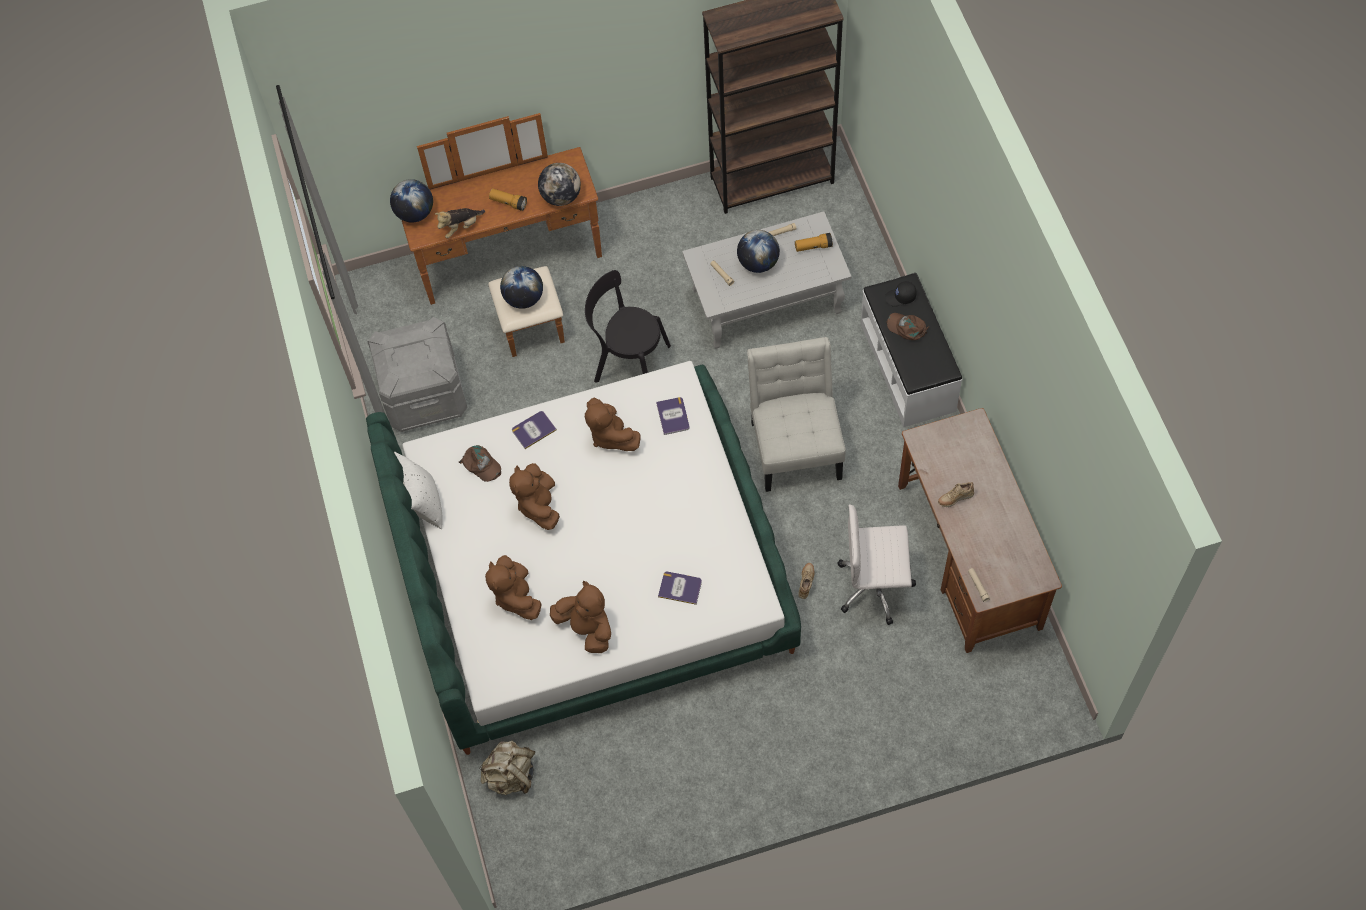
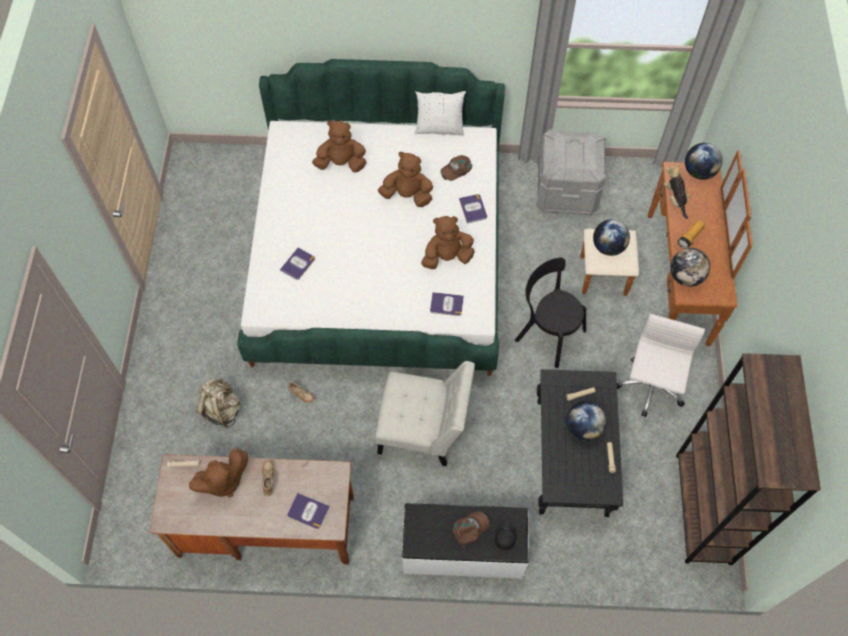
camera: 105 degrees right, 0 degrees up
(511, 775) = (251, 170): beige backpack -> beige backpack (222, 409)
(586, 628) = (296, 198): brown plush toy -> brown plush toy (223, 481)
(628, 362) = (547, 333): black chair -> black chair turned 90 degrees counterclockwise
(765, 301) = (571, 456): white coffee table -> black coffee table
(813, 246) = (586, 480): flashlight -> none
(875, 586) = (275, 444): white office chair -> white office chair (649, 388)
(970, 449) = (308, 511): none -> book

